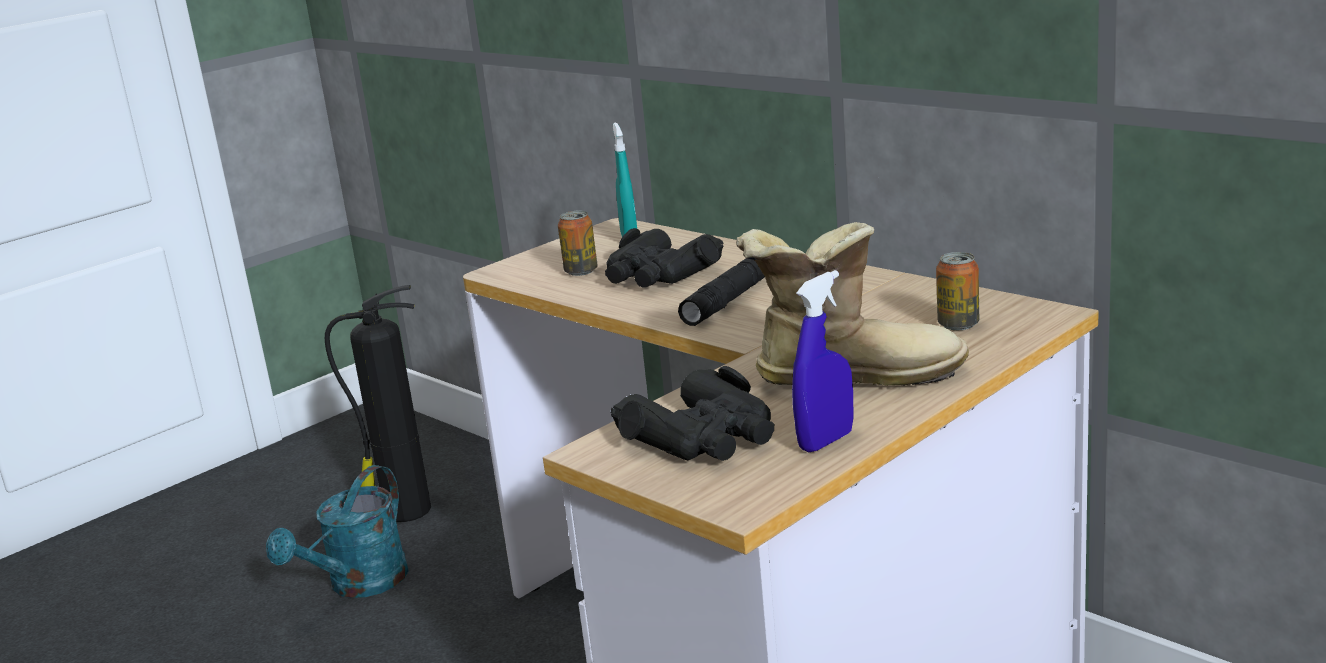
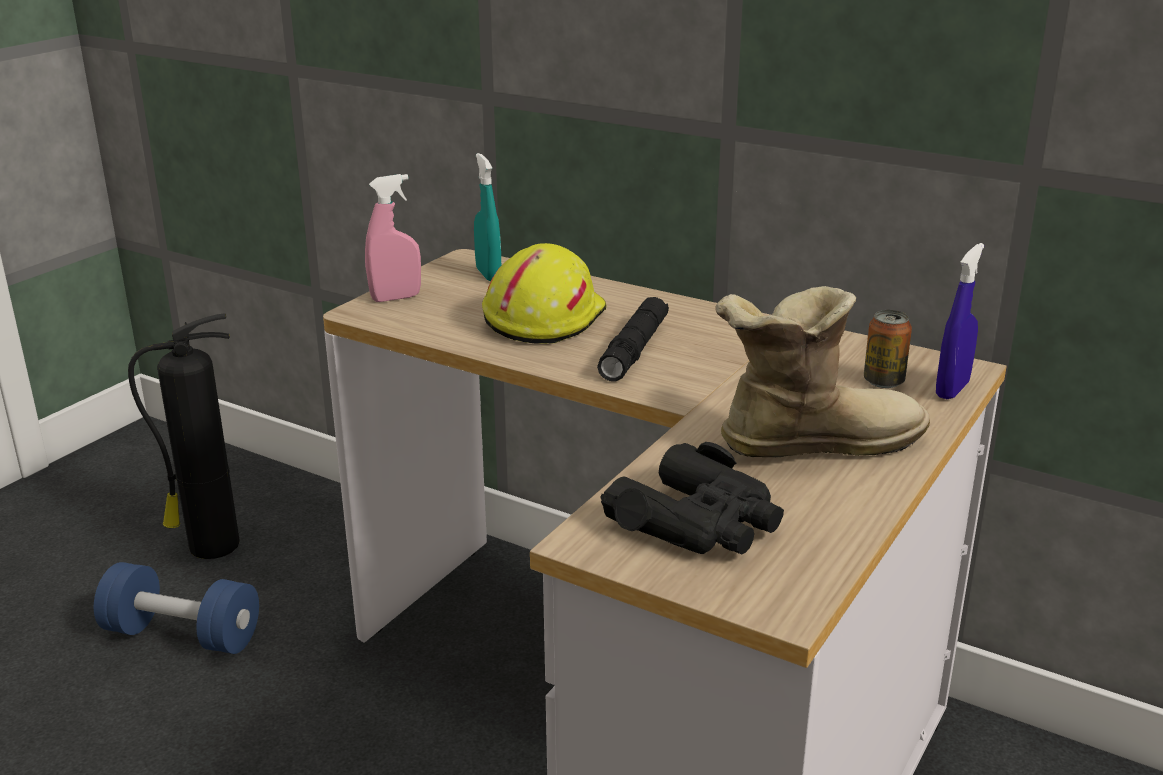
camera: 15 degrees left, 5 degrees up
(359, 585) = (182, 635): turquoise watering can -> blue dumbbell
(534, 260) = (396, 298): none -> pink spray bottle
(581, 271) = (455, 313): can -> none
(659, 275) = (543, 318): black binoculars -> yellow hard hat
(826, 441) = (830, 524): blue spray bottle -> blue spray bottle (952, 390)

